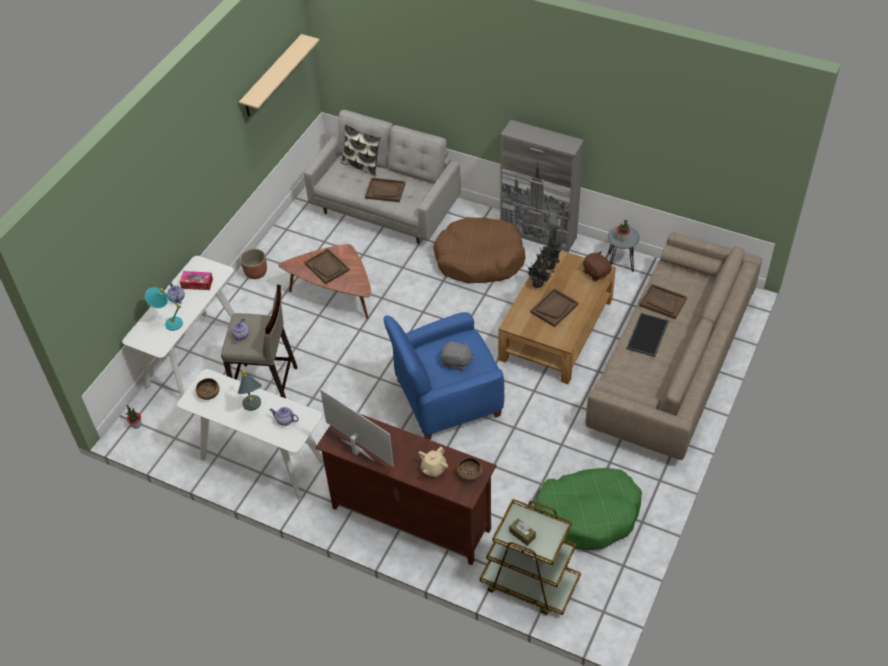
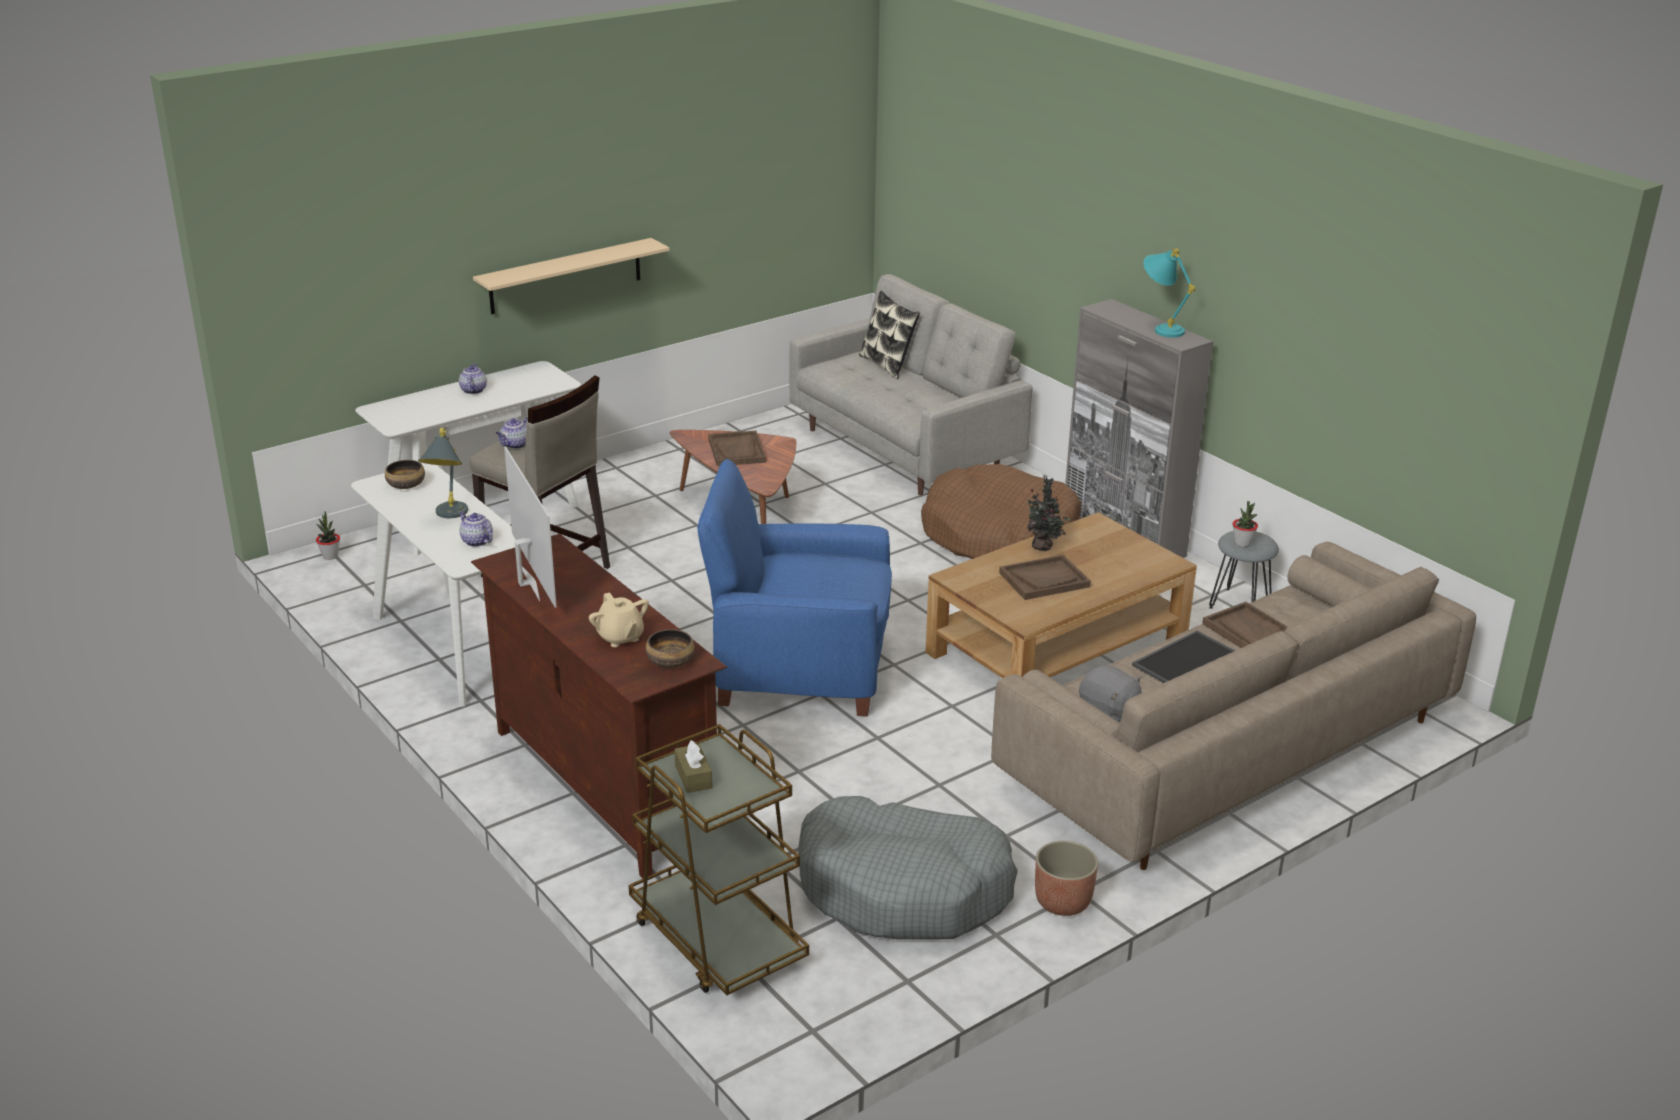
camera: 25 degrees right, 20 degrees down
(168, 322) = (435, 407): turquoise table lamp -> turquoise table lamp (1160, 328)
(197, 283) = (516, 385): tissue box -> none
(256, 273) = (653, 460): planter -> planter (1062, 902)
(272, 77) = (779, 164): beige shelf -> beige shelf (565, 276)
(385, 191) = (896, 395): brown tray -> none
(433, 469) = (620, 637): beige teapot -> beige teapot turned 90 degrees counterclockwise
(456, 362) = (817, 582): grey plush toy -> grey plush toy (1109, 711)
(550, 265) = (1083, 533): potted plant -> none
(587, 514) = (904, 889): green dog bed -> grey dog bed
(596, 272) = (1155, 561): brown plush toy -> none

